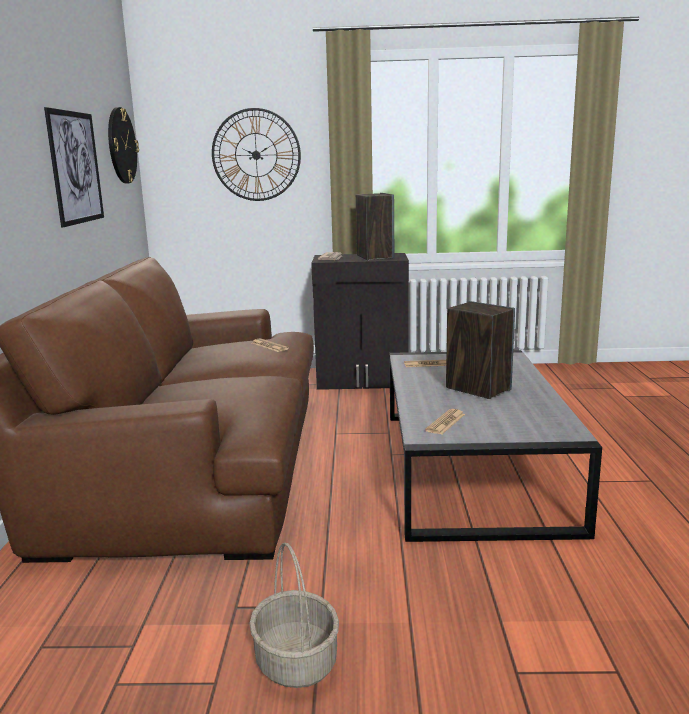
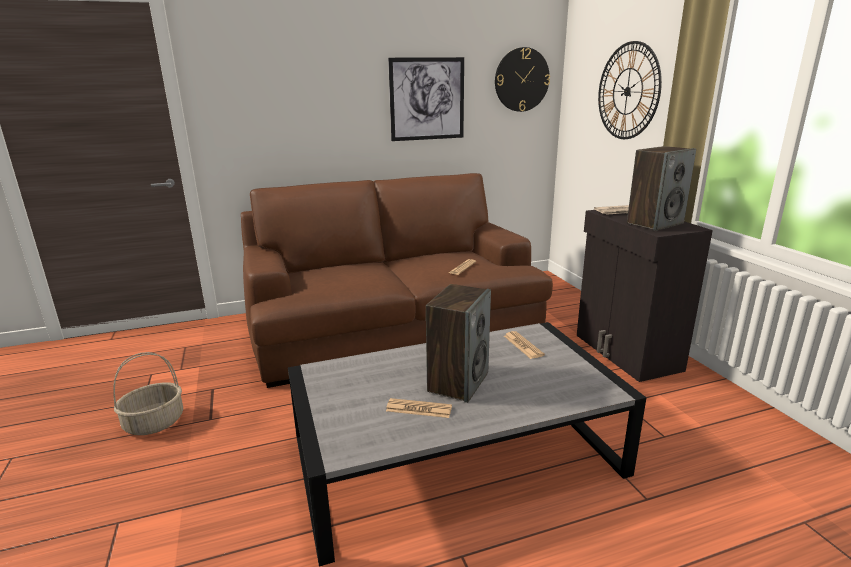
camera: 70 degrees right, 5 degrees up
(445, 422) = (352, 376): newspaper -> newspaper (419, 409)

